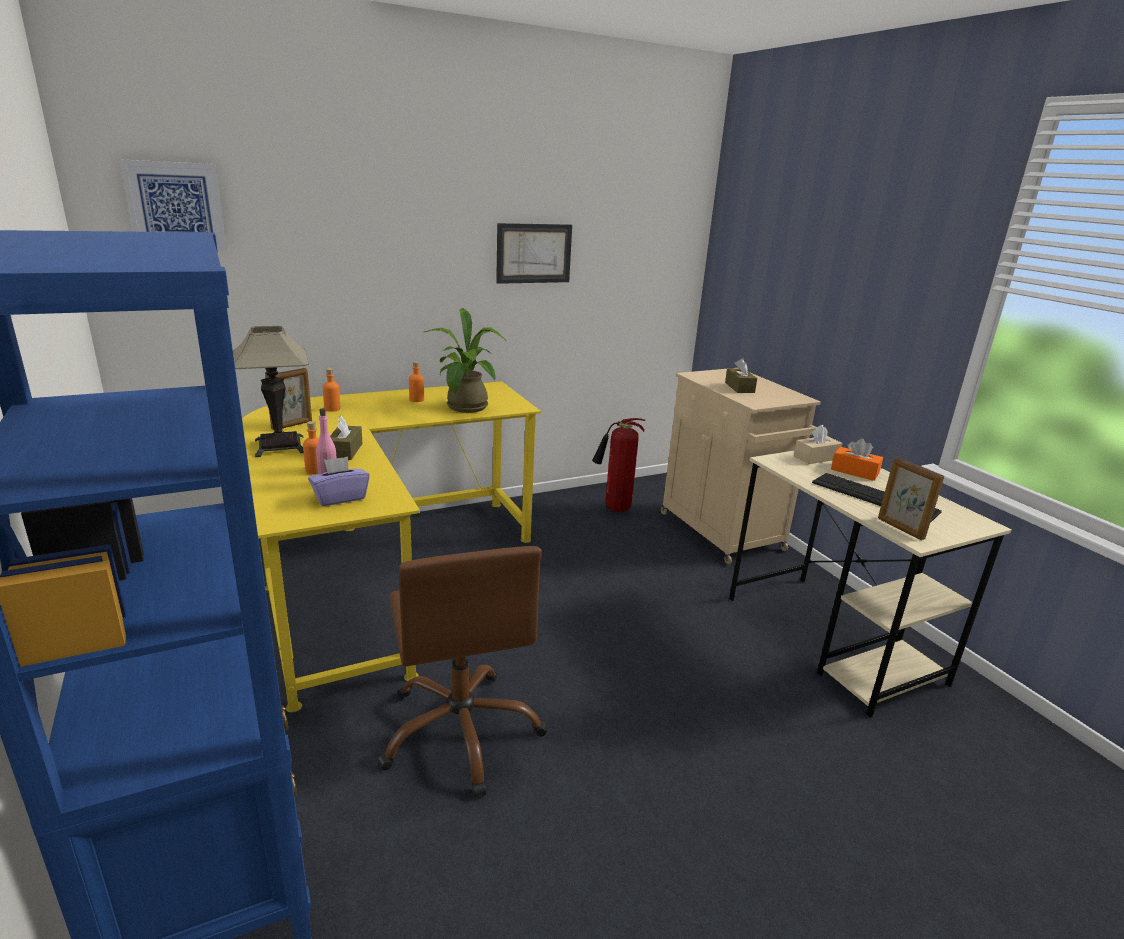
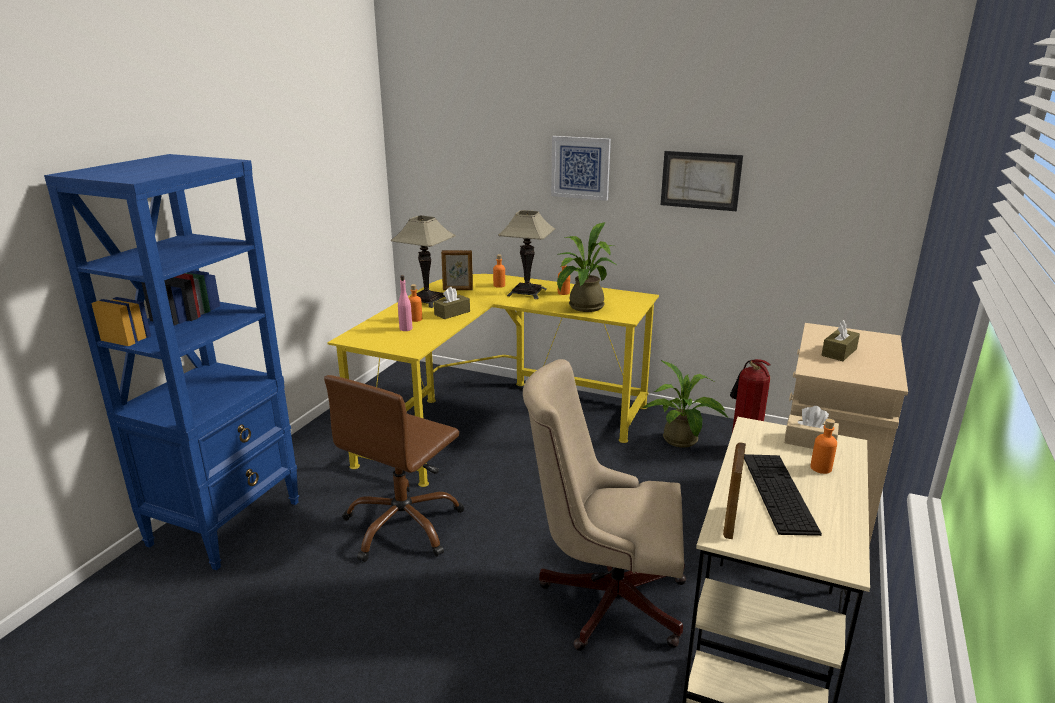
camera: 50 degrees right, 0 degrees up
(176, 206) = (436, 130): picture -> picture (580, 167)
(340, 498) = (396, 338): purple tissue box -> none
(379, 408) = (527, 292): none -> table lamp
(569, 521) = (683, 442): none -> potted plant
(712, 673) = (604, 598): none -> beige office chair
(854, 471) = (821, 468): orange tissue box -> orange bottle

